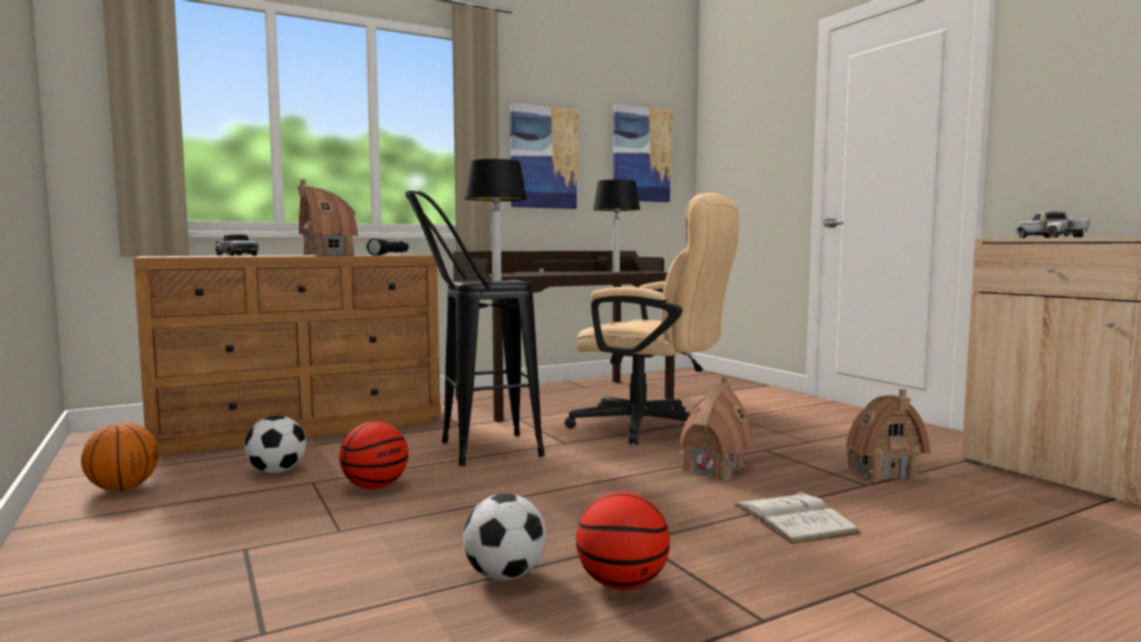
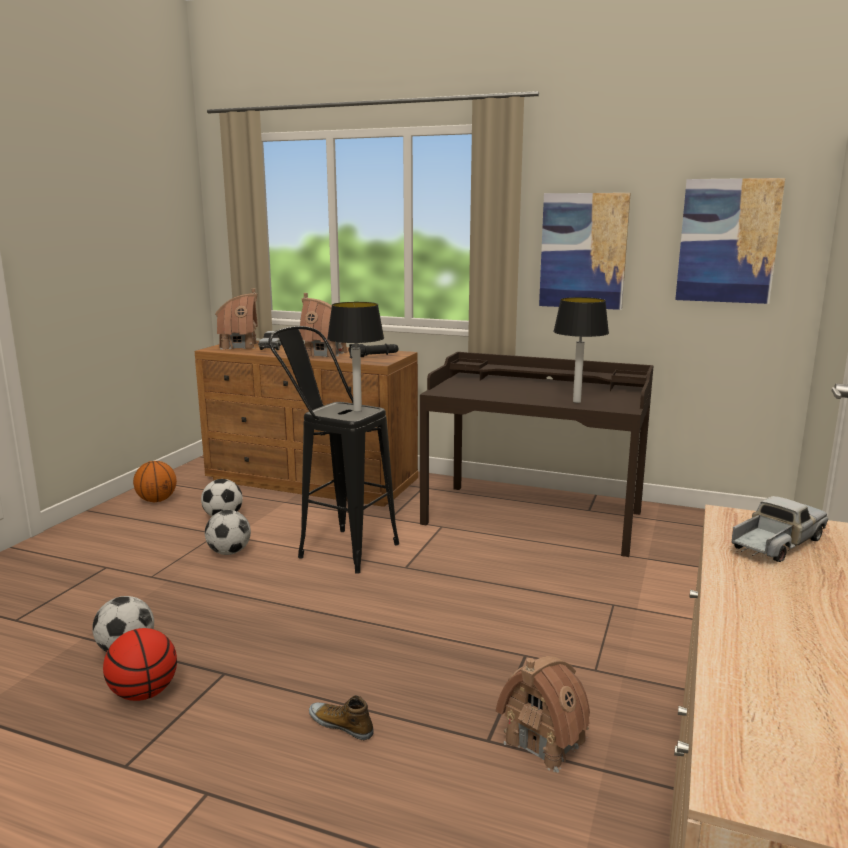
camera: 50 degrees right, 10 degrees up
(375, 487) = (229, 552): basketball -> football
(653, 427) = (508, 583): beige office chair -> none
(712, 468) = (429, 647): toy house -> toy house (239, 346)
(794, 518) = (341, 725): white book -> shoe

